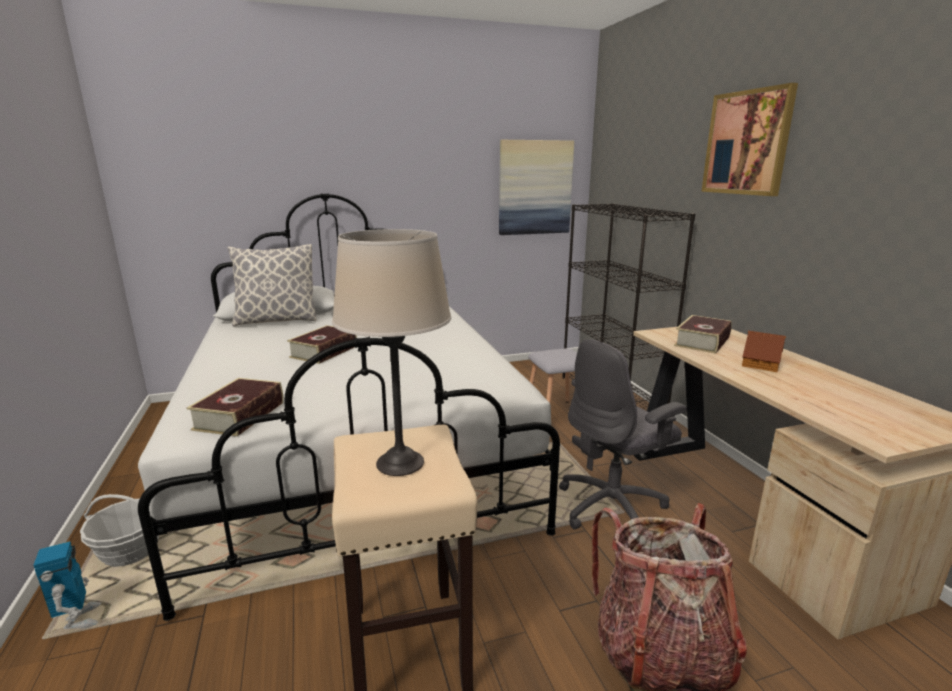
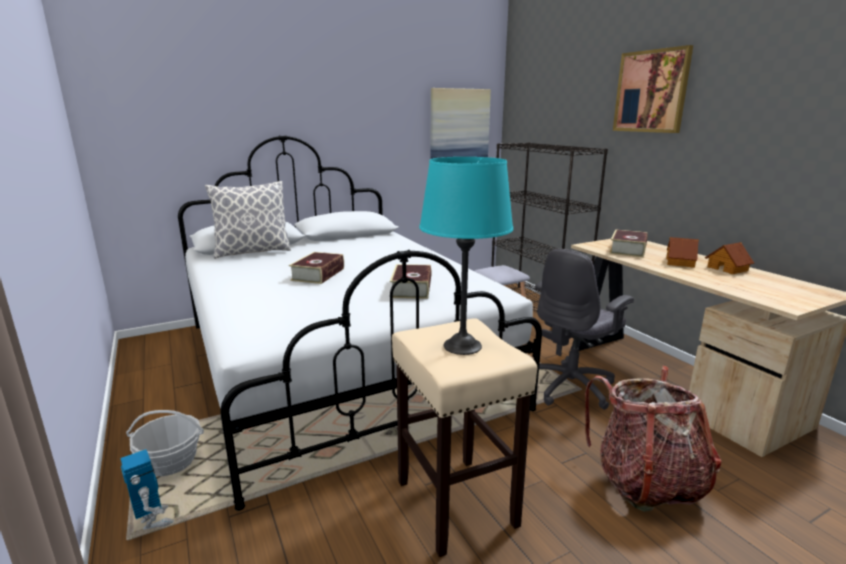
camera: 10 degrees left, 0 degrees up
(240, 416) = (285, 327): book -> book (411, 288)
(399, 463) = (462, 346): beige table lamp -> turquoise table lamp
(823, 377) = (727, 269): none -> toy house

